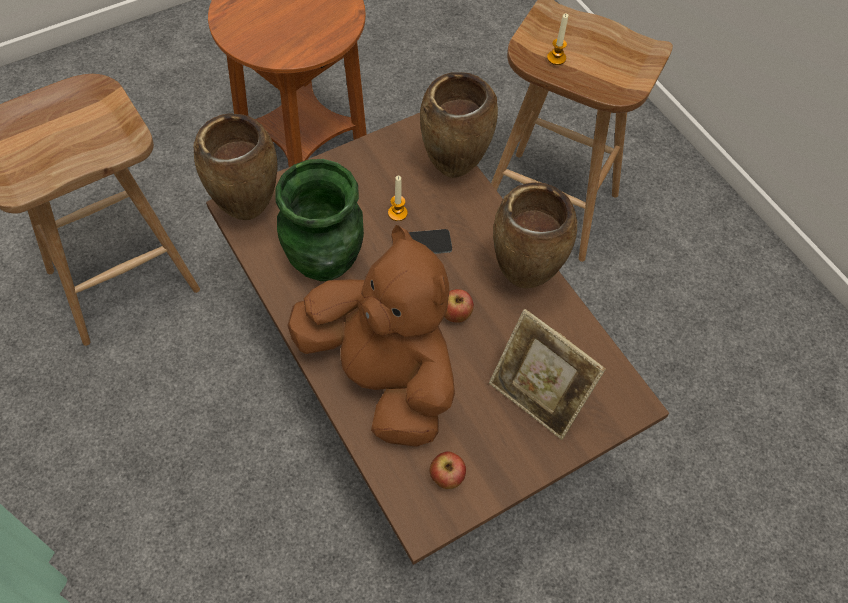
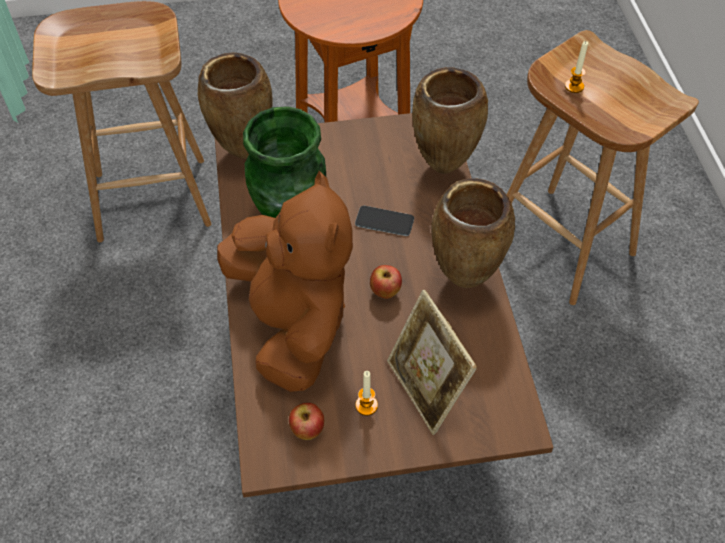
camera: 25 degrees right, 5 degrees down
(397, 213) = (375, 189): candle -> candle (366, 405)

